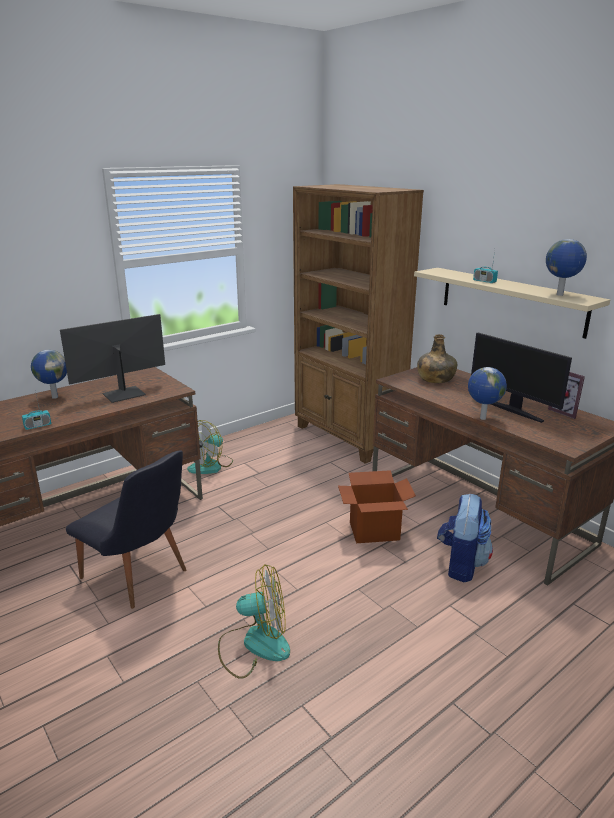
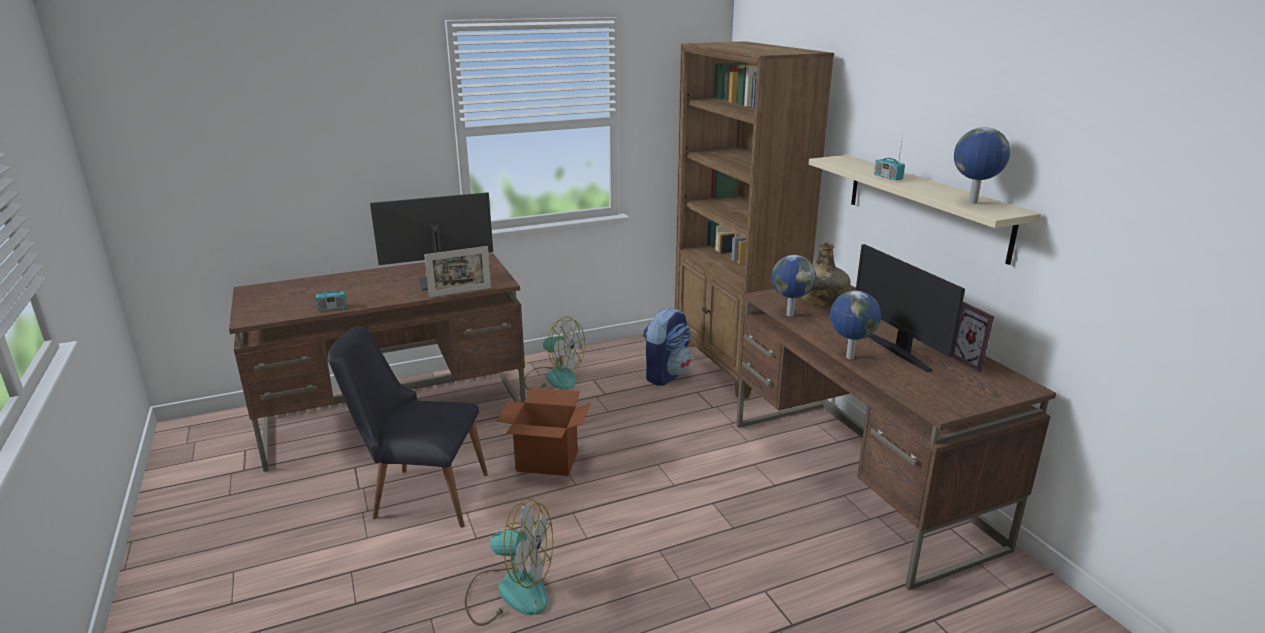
camera: 15 degrees right, 0 degrees up
(54, 397) = (367, 278): globe -> globe (789, 314)
(140, 578) = (420, 494): black chair -> black chair turned 135 degrees clockwise
(147, 401) = (460, 292): none -> picture frame
(211, 465) = (553, 378): fan -> fan turned 120 degrees counterclockwise
(374, 531) = (711, 484): cardboard box -> cardboard box (546, 461)
(461, 564) = (804, 543): backpack -> backpack (666, 375)

